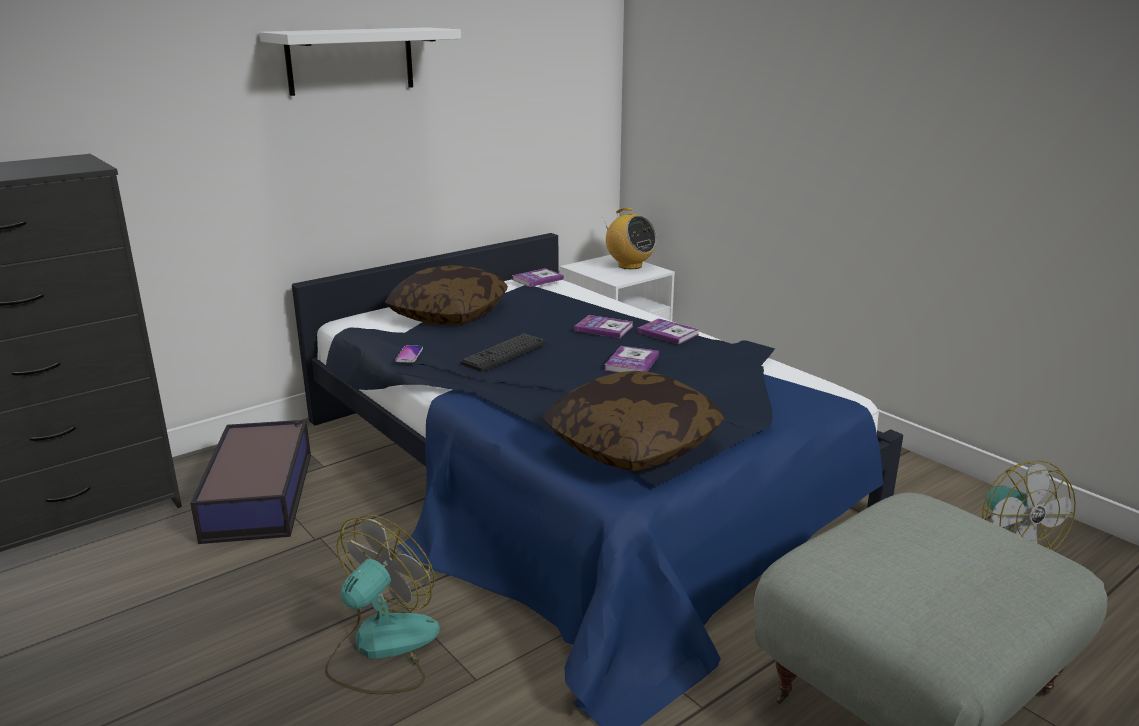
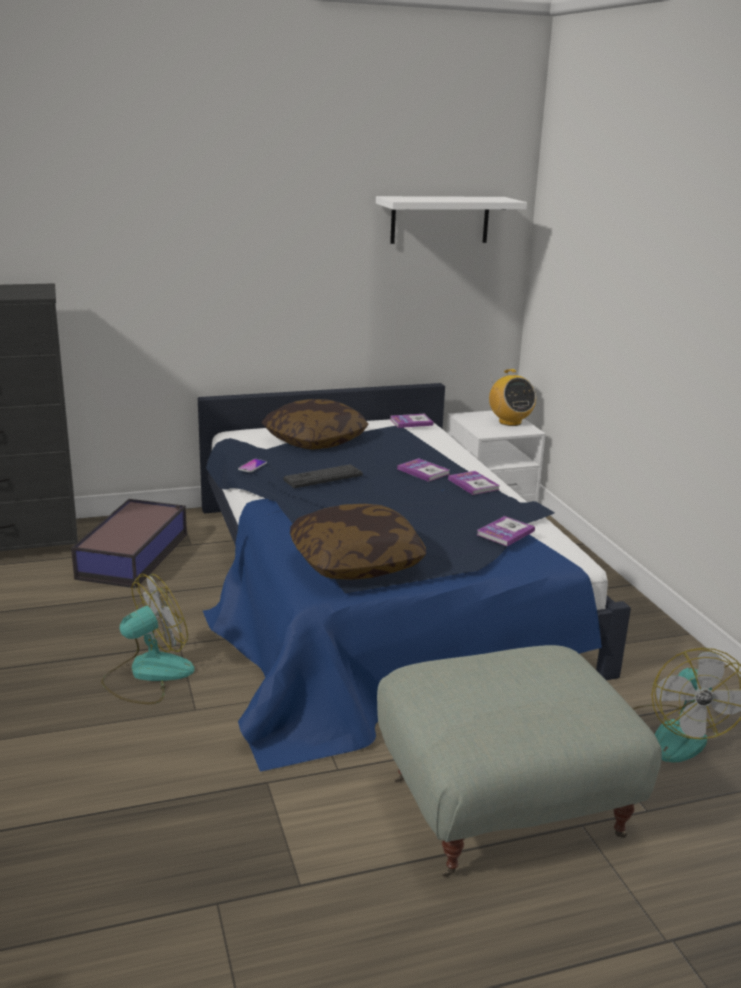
camera: 20 degrees right, 0 degrees up
(350, 60) = (265, 224): white shelf -> white shelf (440, 220)
(632, 362) = (415, 502): book -> book (505, 533)

